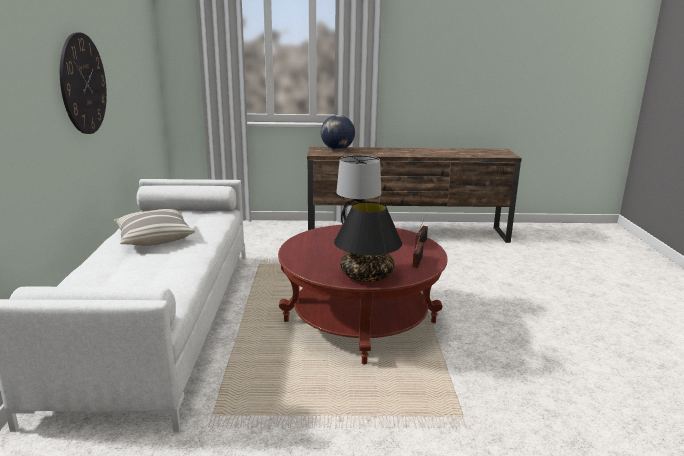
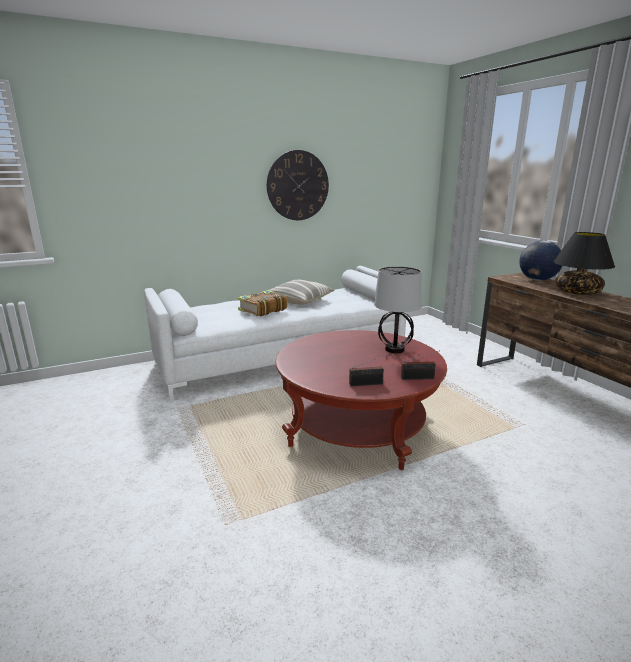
camera: 65 degrees right, 0 degrees up
(161, 262) = (262, 310): none -> book
(366, 276) = (307, 369): black table lamp -> black table lamp (577, 292)

